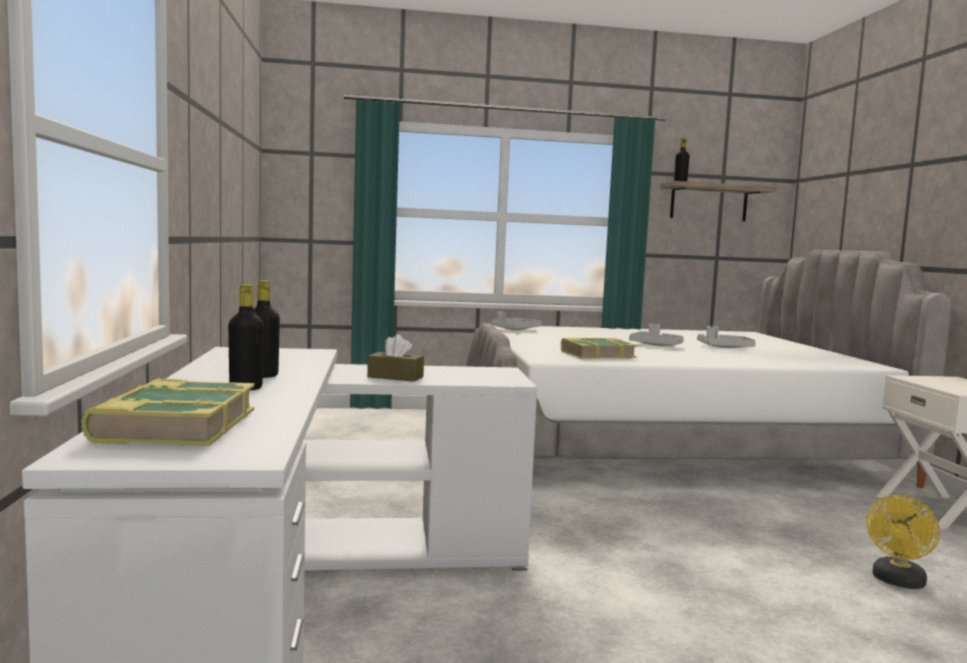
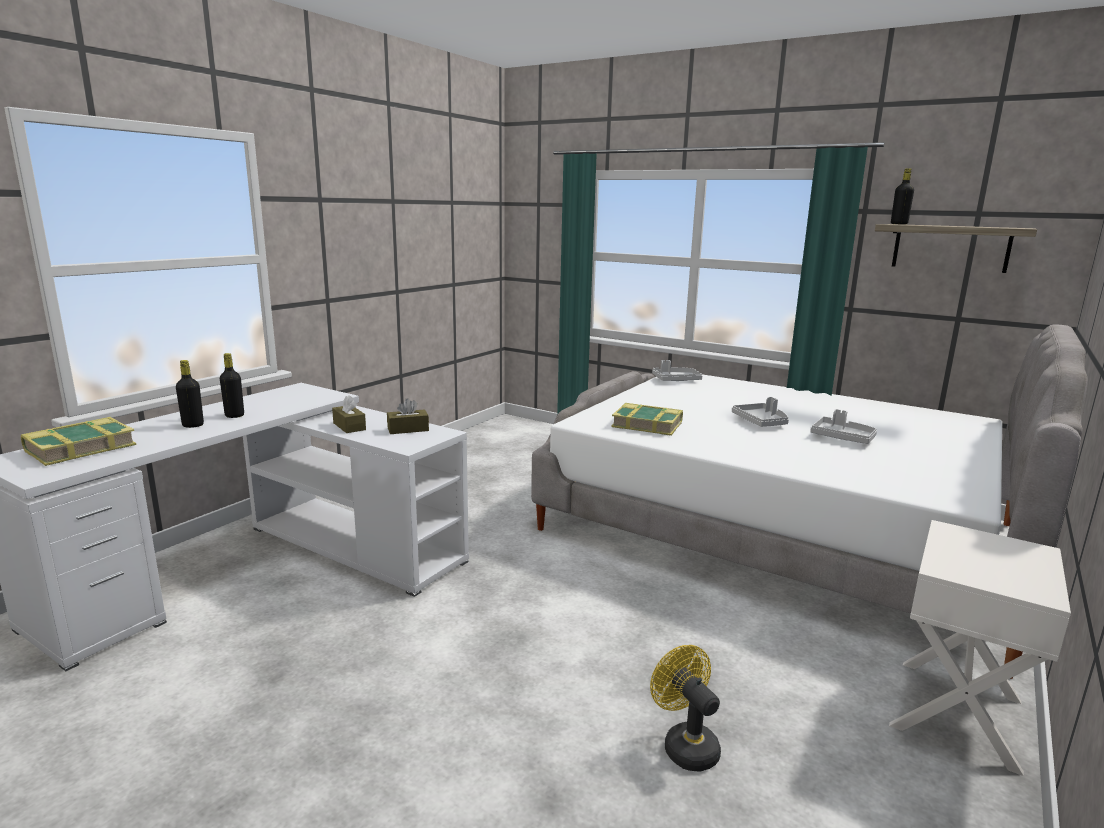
camera: 40 degrees right, 10 degrees up
(462, 372) = (408, 429): none -> brown tissue box
(897, 582) = (685, 744): yellow fan -> yellow fan turned 75 degrees clockwise

